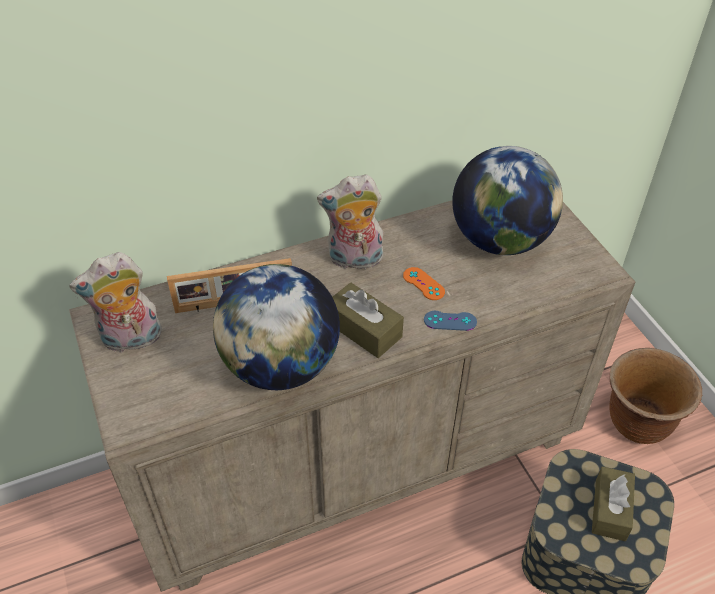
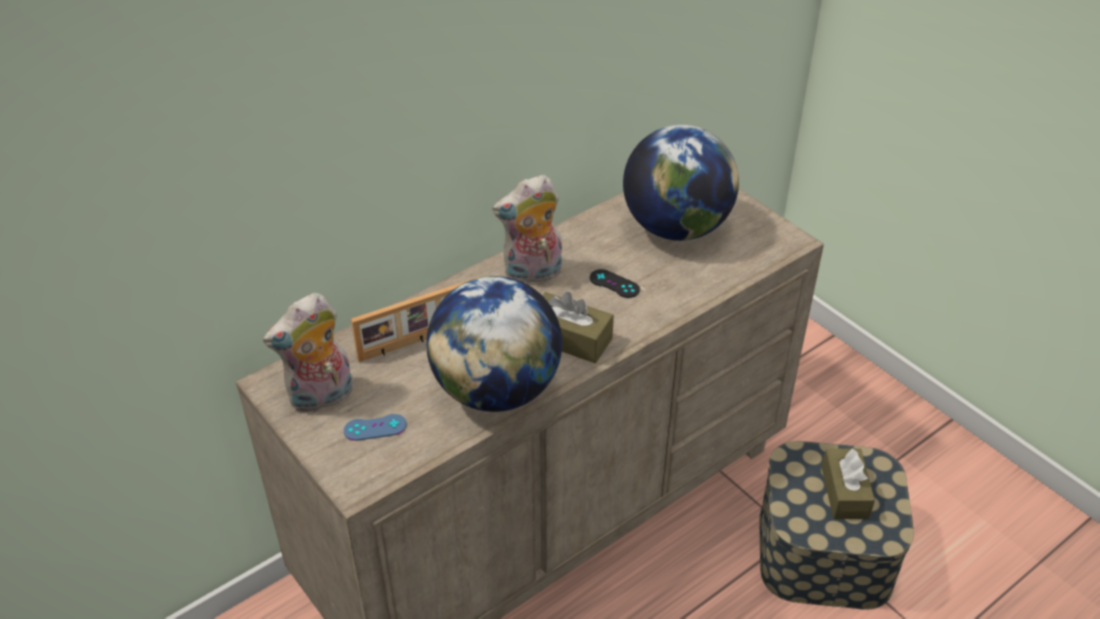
camera: 15 degrees left, 5 degrees down
(423, 284) = (614, 284): orange game controller -> black game controller
(450, 321) = (655, 314): blue game controller -> blue game controller (375, 427)
(637, 424) = (837, 413): brown planter -> none

